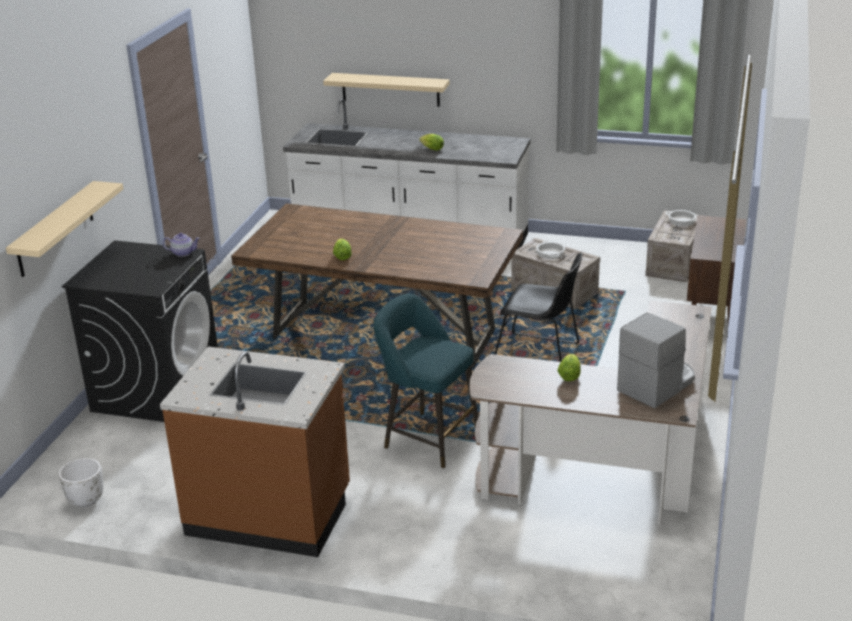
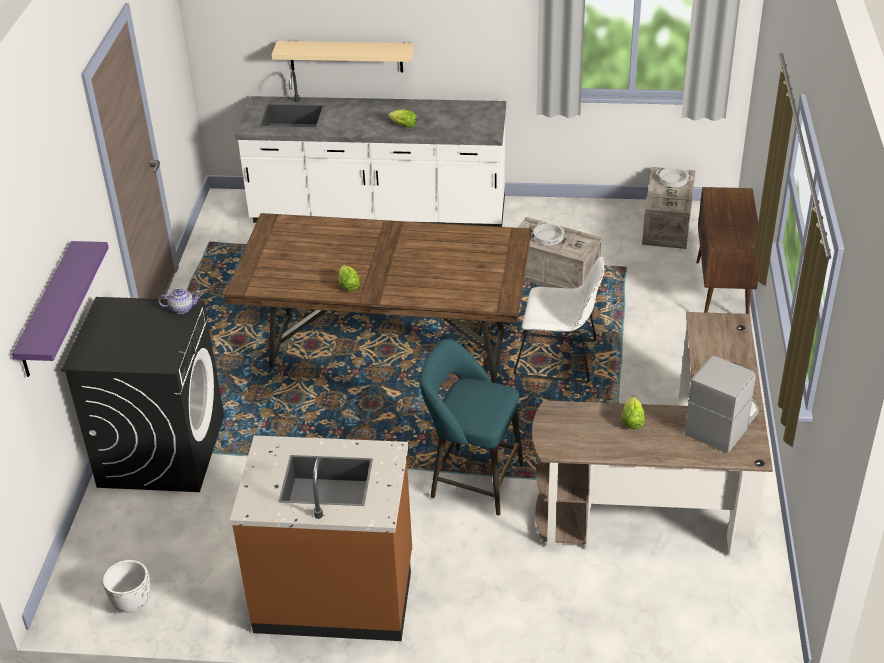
camera: 10 degrees left, 10 degrees up
(55, 229) = (47, 311): beige shelf -> purple shelf
(540, 355) = (559, 359): black chair -> white chair

